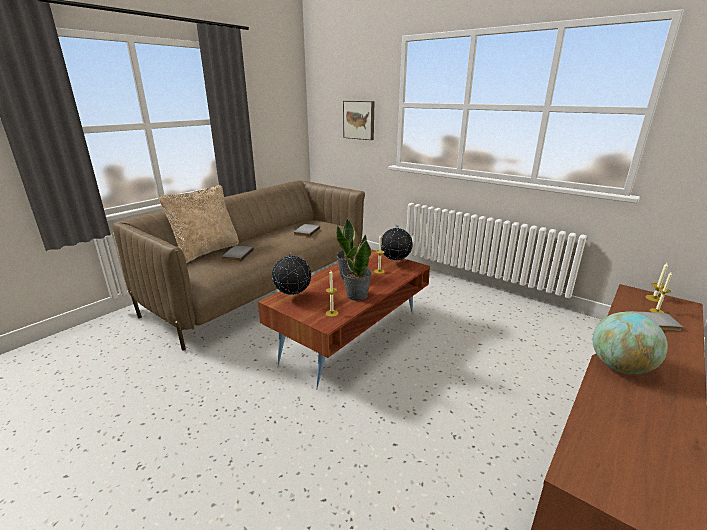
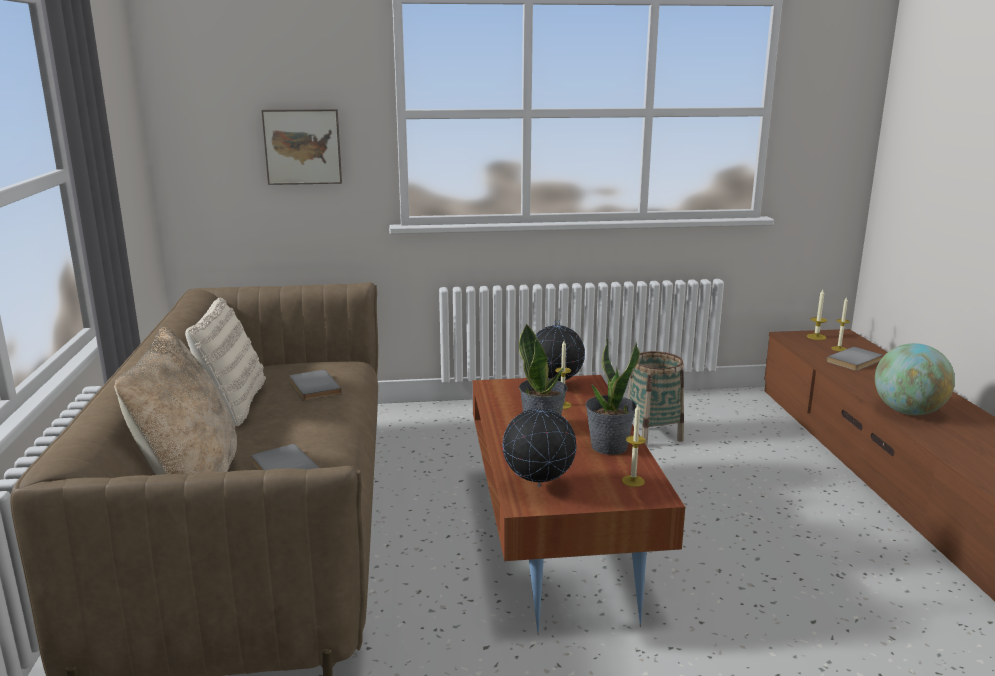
camera: 45 degrees left, 5 degrees down
(275, 230) = (234, 406): none -> beige pillow
(483, 317) = (653, 434): none -> basket

